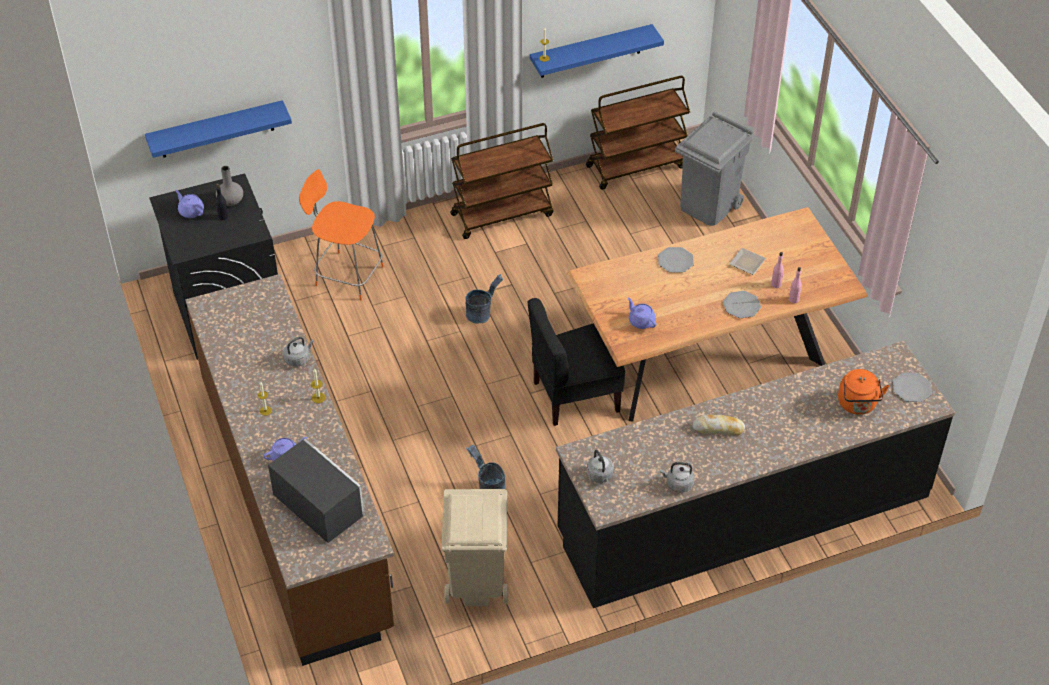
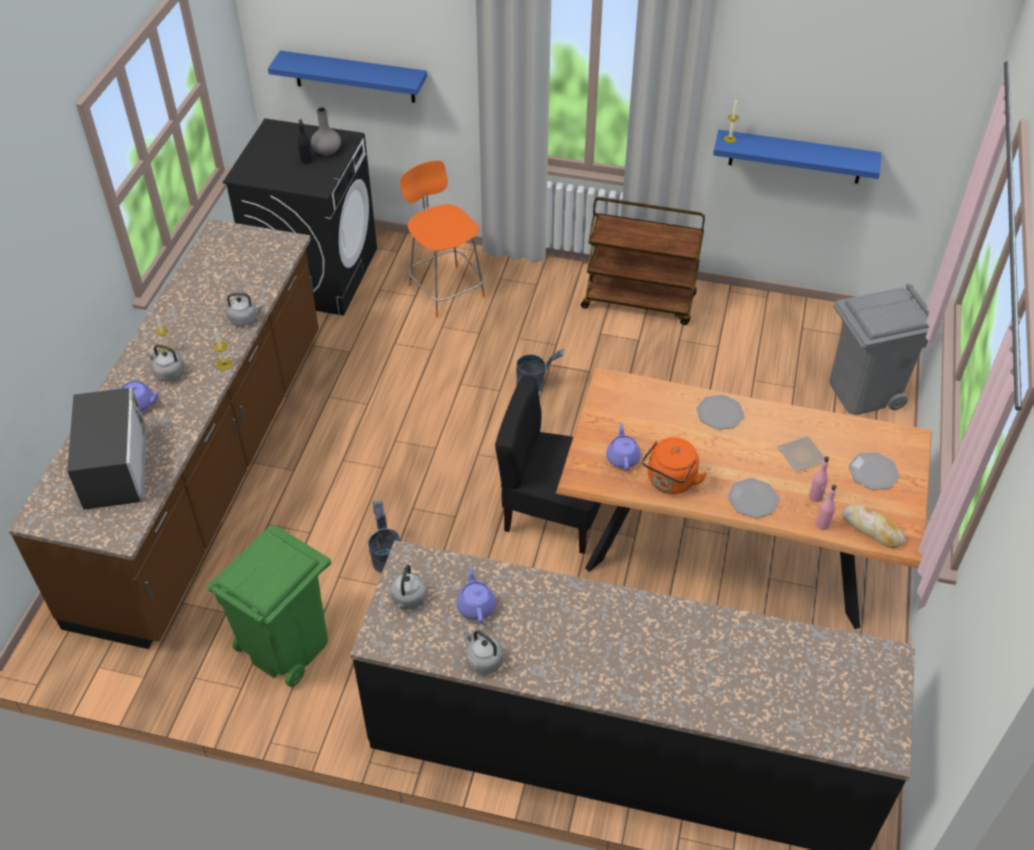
camera: 35 degrees right, 0 degrees up
(191, 211) = (285, 144): purple teapot -> purple teapot (476, 606)
(283, 425) = (168, 373): none -> grey kettle
(476, 582) = (286, 646): beige trash can -> green trash can
(636, 166) = (817, 318): brown cart -> none
(718, 428) = (588, 622): bread -> bread (872, 530)
(857, 405) = (784, 692): orange kettle -> orange kettle (670, 482)
(911, 388) = (875, 711): plate -> plate (873, 472)

